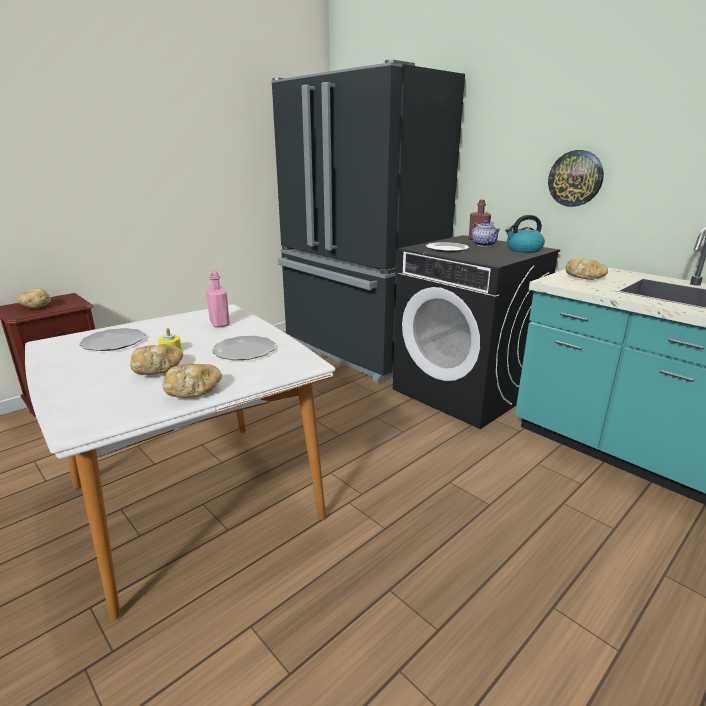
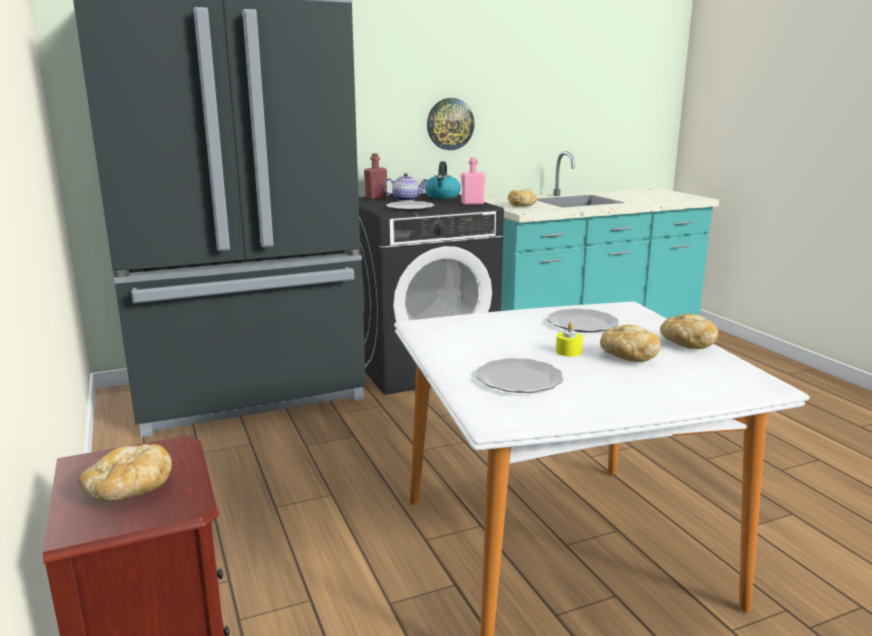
camera: 70 degrees left, 5 degrees down
(219, 323) = (479, 329): pink bottle -> pink bottle (472, 204)

